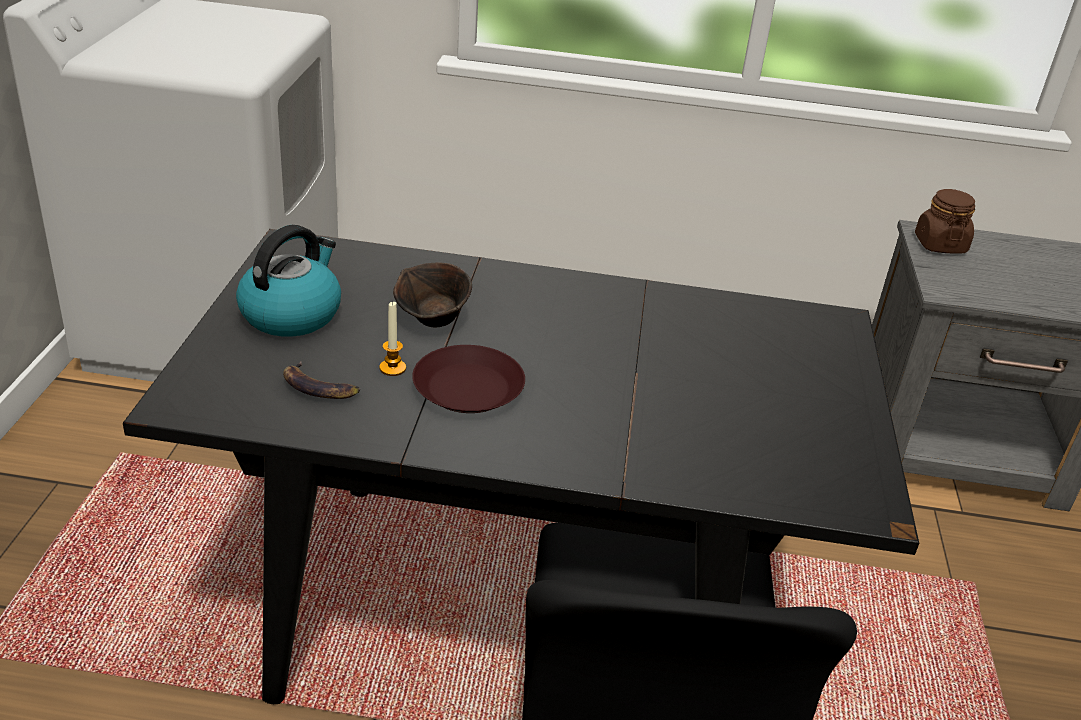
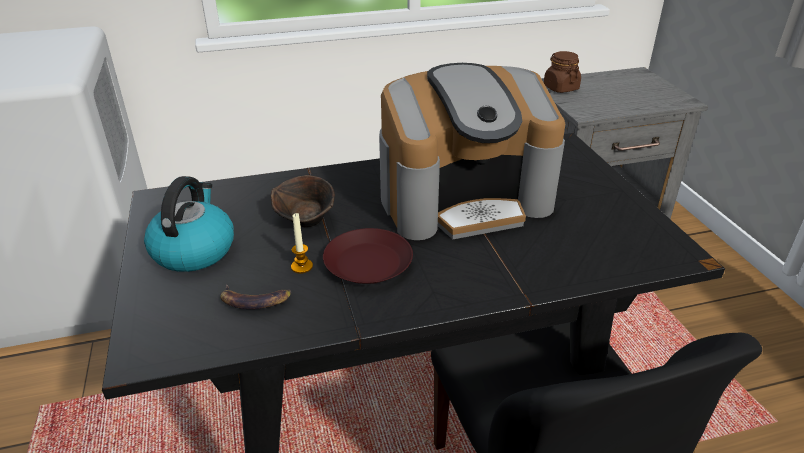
camera: 20 degrees left, 0 degrees up
(643, 351) = (465, 199): none -> coffee machine

